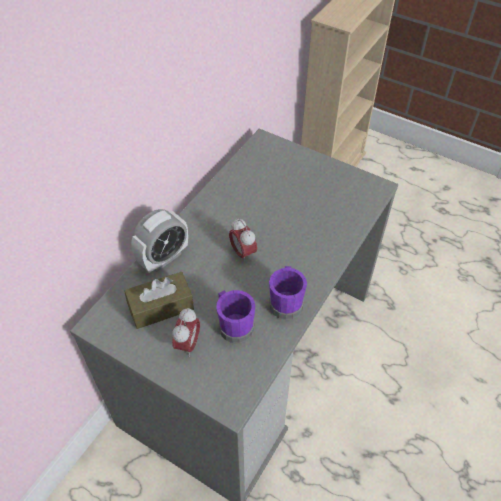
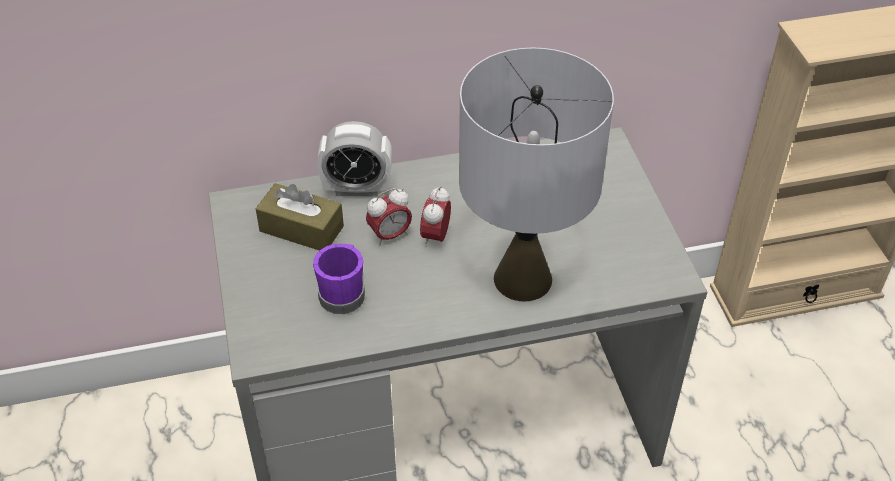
camera: 45 degrees right, 5 degrees down
(188, 344) = (284, 277): alarm clock -> alarm clock (390, 235)
(286, 301) = (417, 311): purple mug -> none
(314, 241) = (523, 279): none -> grey table lamp

